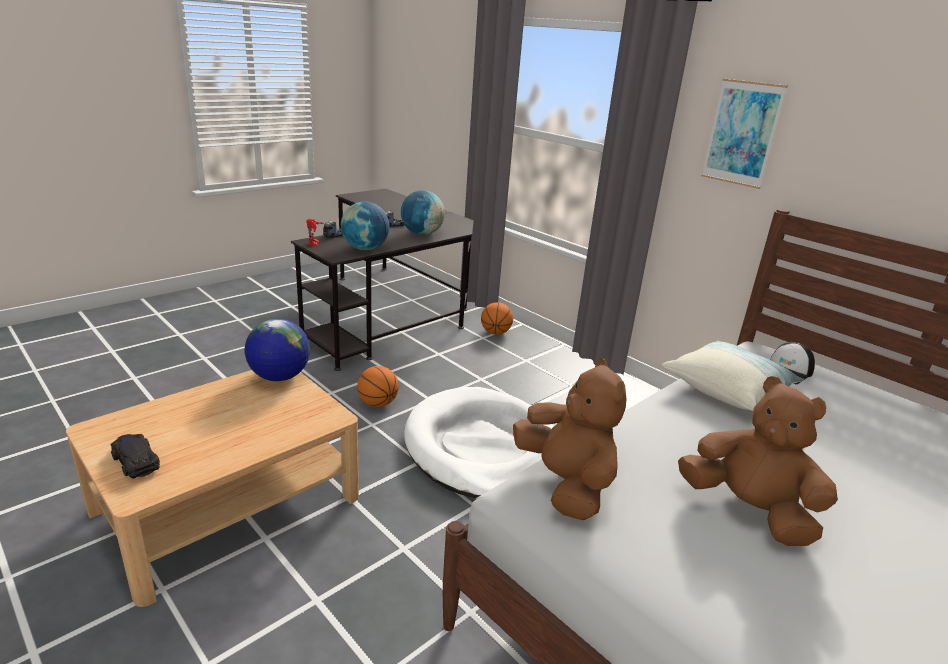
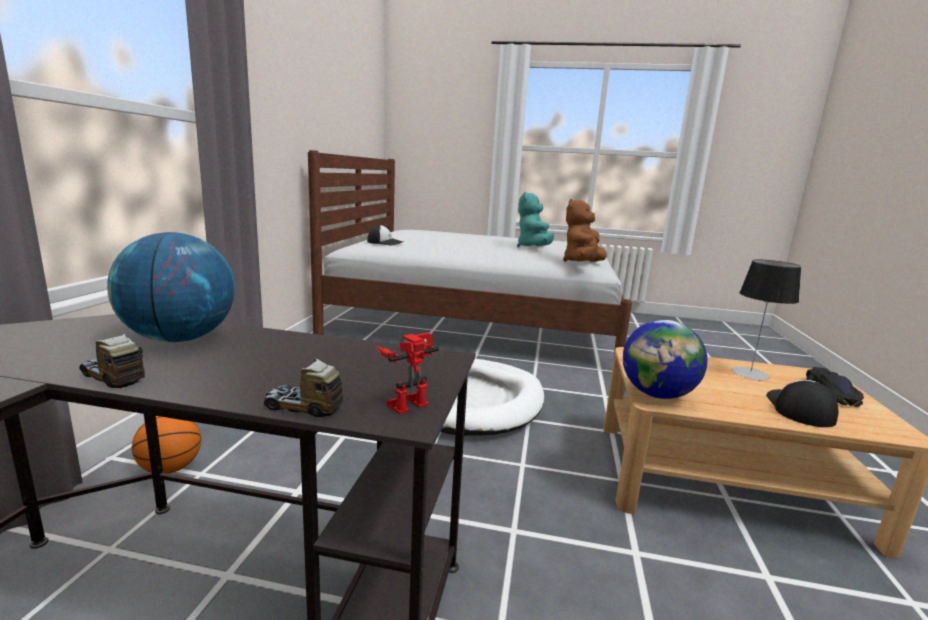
camera: 125 degrees left, 10 degrees down
(172, 416) = (799, 409): none -> cap
(218, 448) = (750, 374): none -> table lamp
(365, 249) = (358, 353): globe -> none
(378, 403) = (483, 480): basketball -> none
(727, 389) = (432, 249): pillow -> none
(742, 133) = (270, 90): picture -> none
(748, 510) = (533, 248): brown plush toy -> turquoise plush toy

